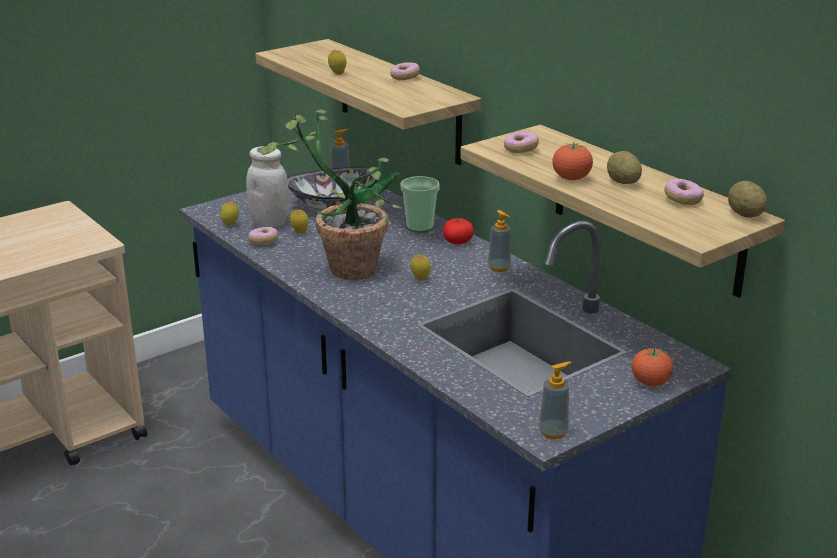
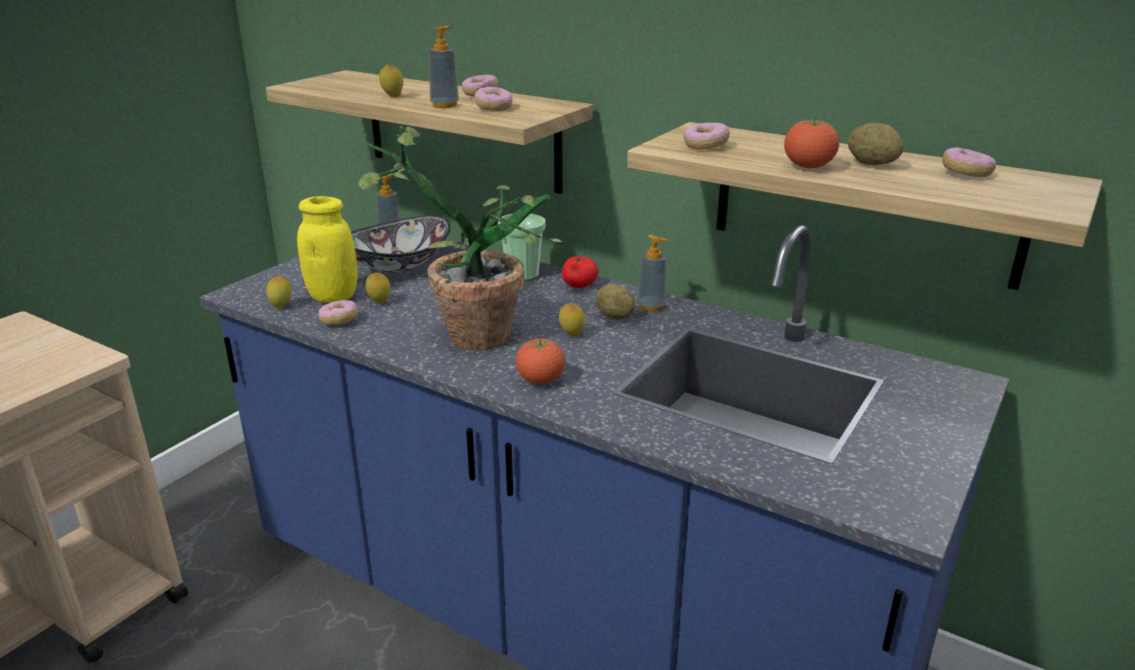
camera: 20 degrees left, 0 degrees up
(269, 222) = (333, 296): white jar -> yellow jar
(400, 94) = (493, 108): none -> donut
(553, 432) = (910, 508): soap dispenser -> soap dispenser (445, 105)
(650, 383) = (948, 414): tomato -> tomato (540, 380)
(745, 214) = (1056, 179): potato -> potato (615, 317)

